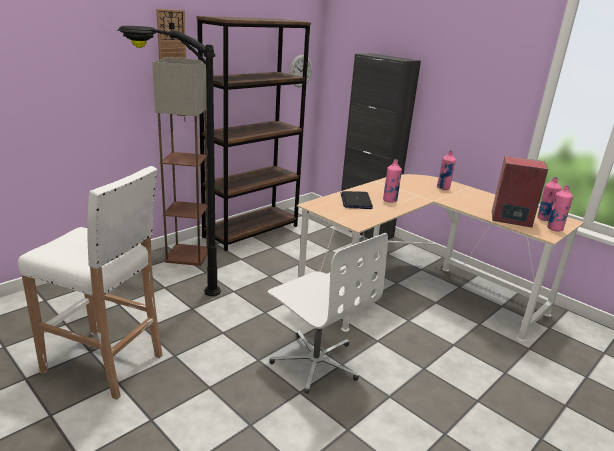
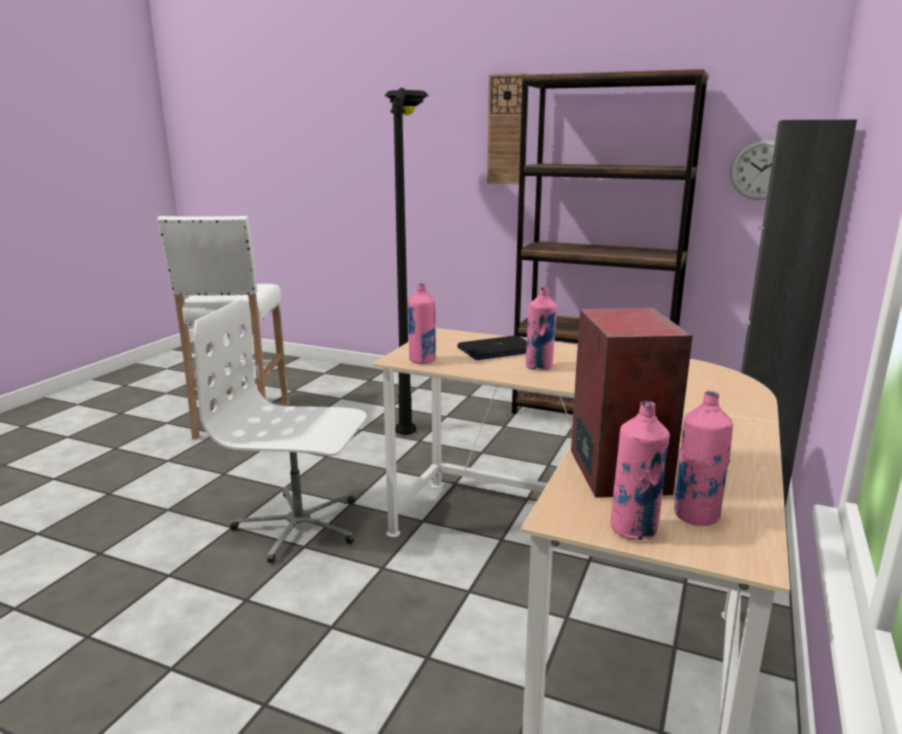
camera: 70 degrees right, 5 degrees down
(187, 255) = (474, 398): floor lamp -> none
(316, 362) = (299, 526): white office chair -> white office chair turned 75 degrees clockwise
(443, 188) = (700, 398): pink bottle -> pink bottle (422, 360)

